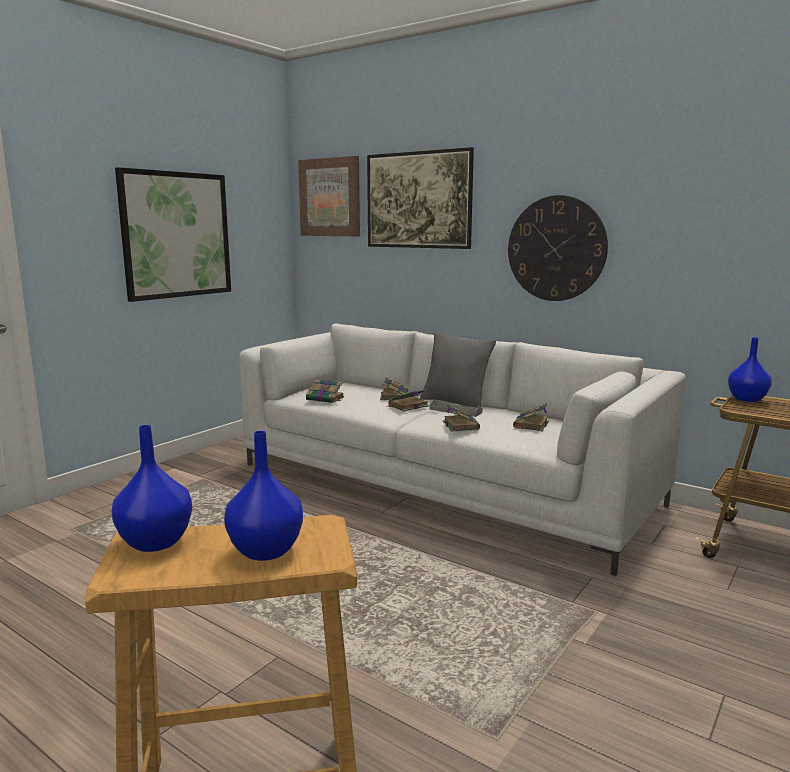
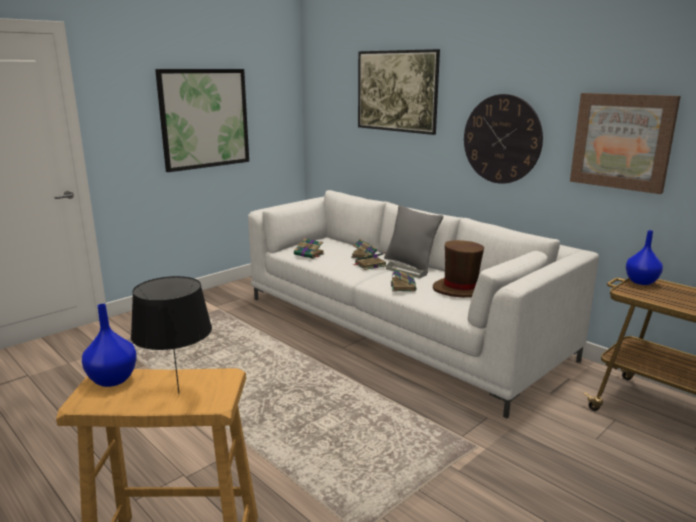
camera: 10 degrees right, 5 degrees up
(264, 551) = (177, 393): blue vase -> black table lamp
(330, 197) = (331, 84): picture -> picture (622, 141)
(531, 425) = (460, 289): book -> brown hat

